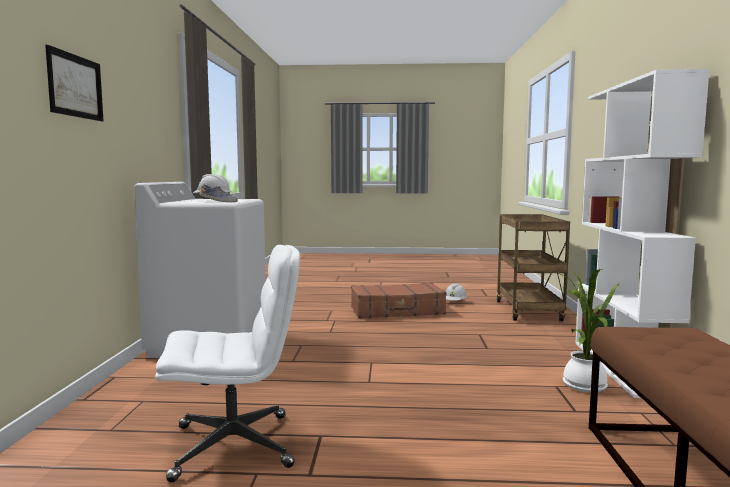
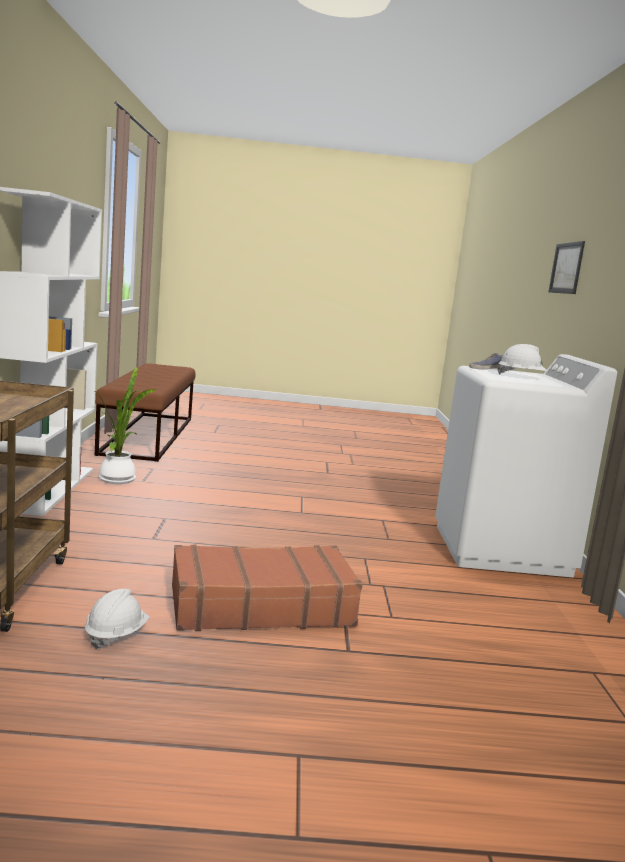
camera: 175 degrees right, 5 degrees up
(235, 445) = (374, 473): white office chair -> none

